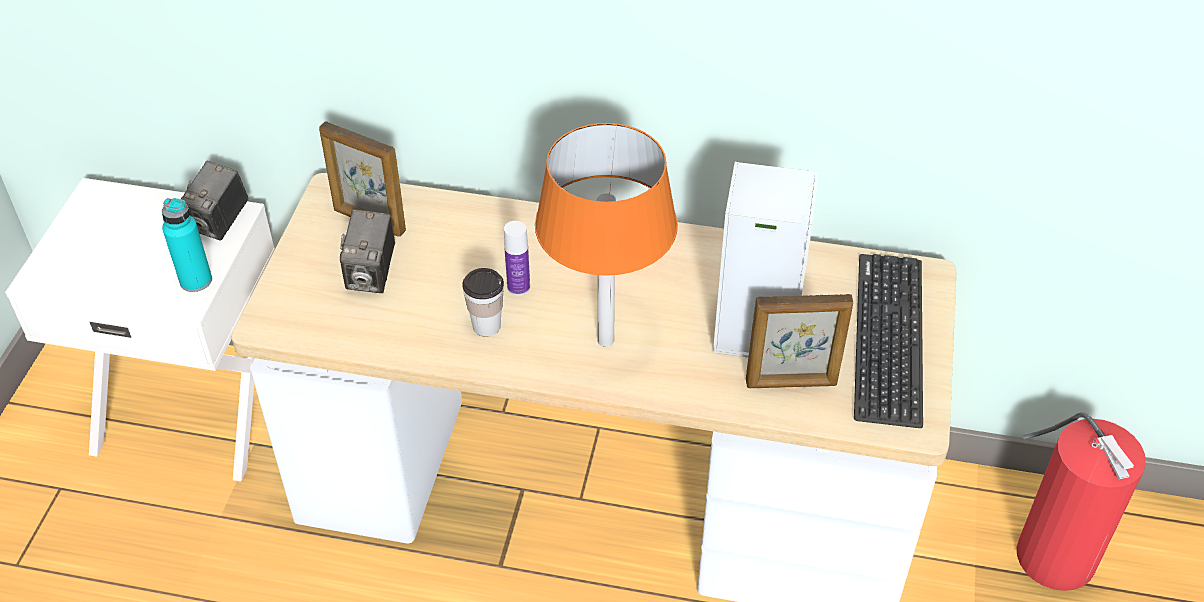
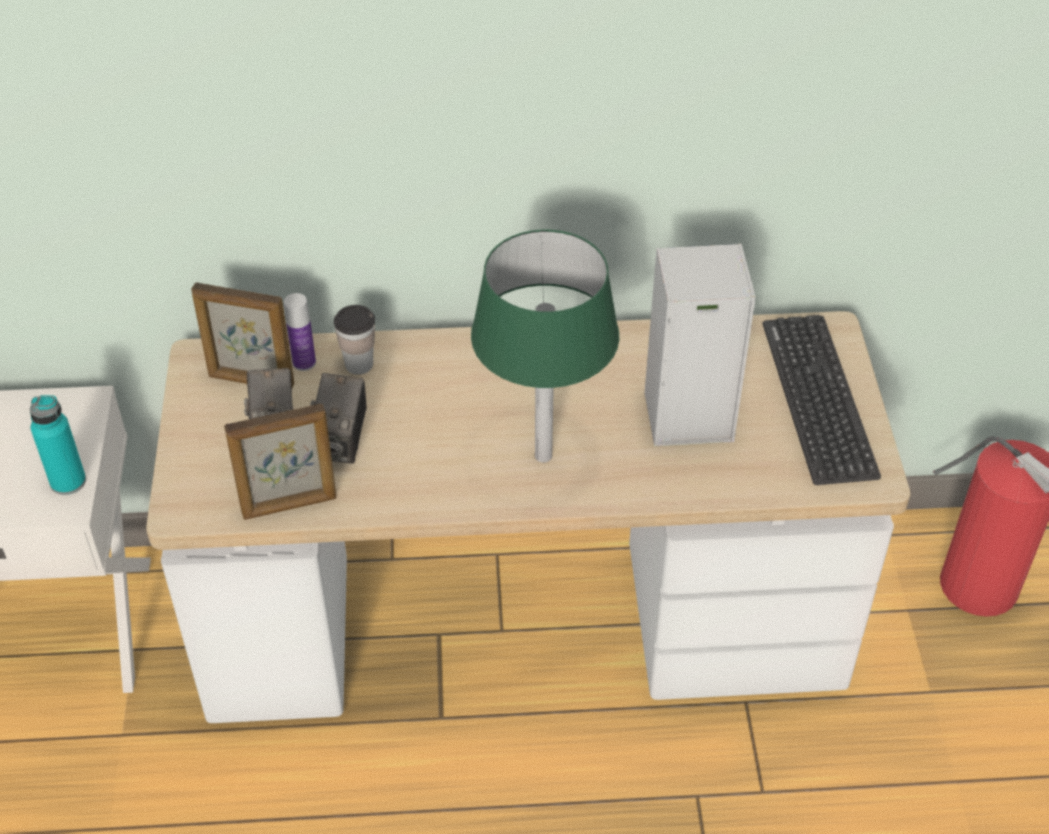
camera: 15 degrees left, 0 degrees up
(220, 223) = (72, 414): camera -> camera (341, 442)
(486, 326) = (416, 465): cup -> cup (359, 364)
(518, 287) = (434, 419): bottle -> bottle (304, 362)
(606, 340) = (544, 455): orange table lamp -> green table lamp
(791, 383) = (741, 461): picture frame -> picture frame (290, 505)

